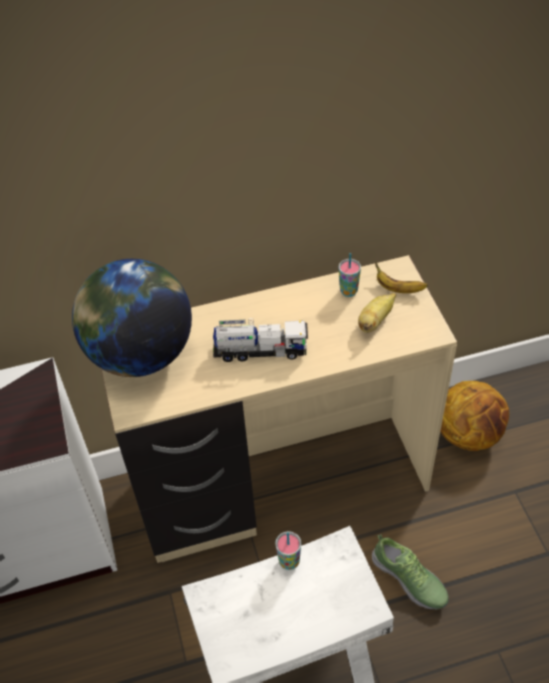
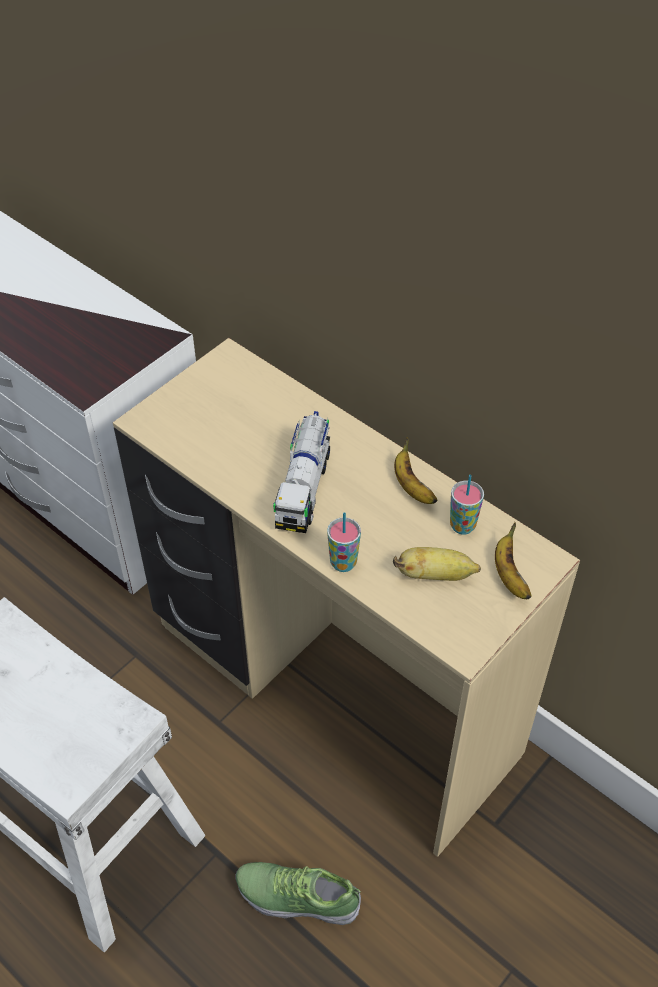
camera: 55 degrees right, 0 degrees up
(140, 354) = (224, 389): globe -> none
(260, 351) = (304, 487): toy truck -> toy truck turned 45 degrees clockwise
(289, 562) = (88, 680): cup -> cup (343, 563)
(301, 299) = (411, 486): none -> banana
(409, 579) = (297, 895): shoe -> shoe turned 90 degrees clockwise
(469, 434) = (560, 867): basketball -> none

